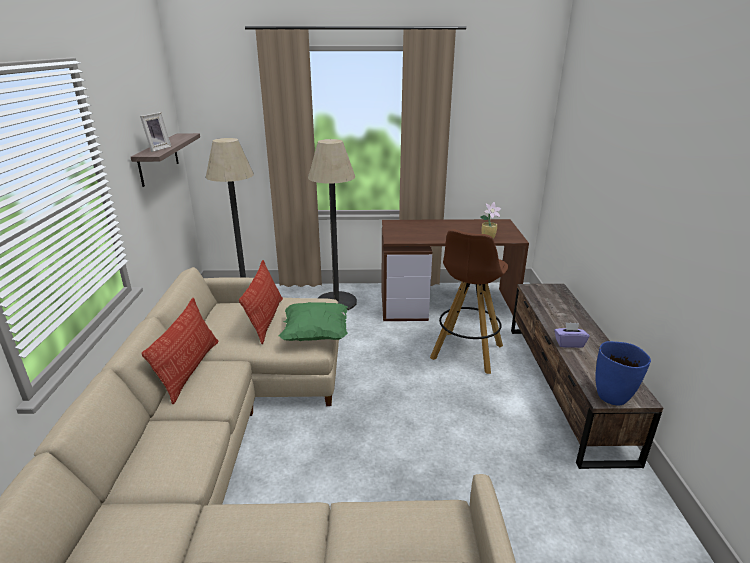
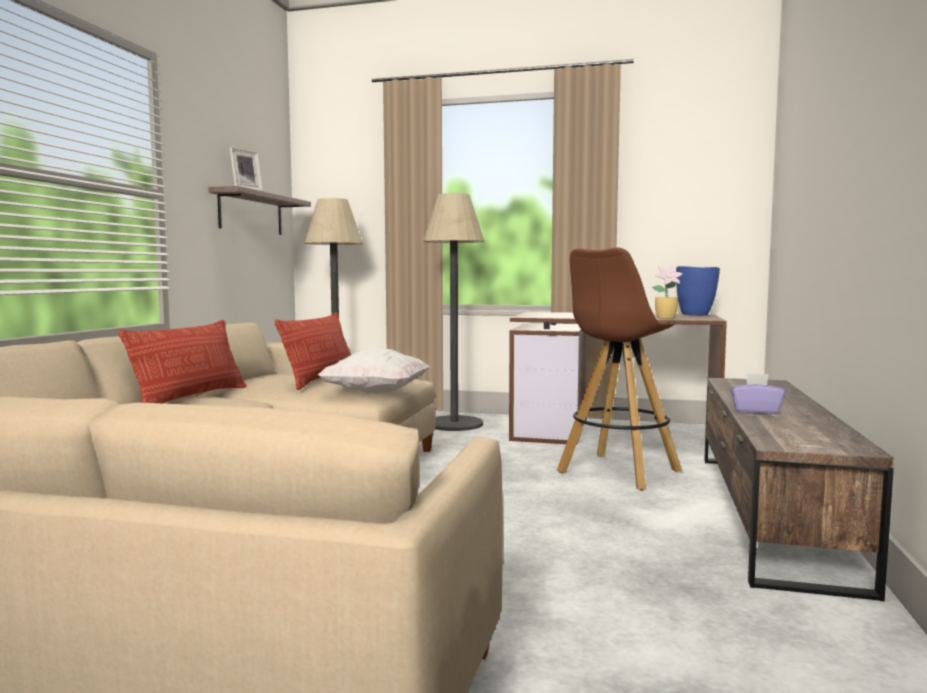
camera: 15 degrees right, 20 degrees down
(316, 335) = (376, 393): green pillow -> white pillow
(612, 396) = (800, 444): blue vase -> blue vase (695, 315)

